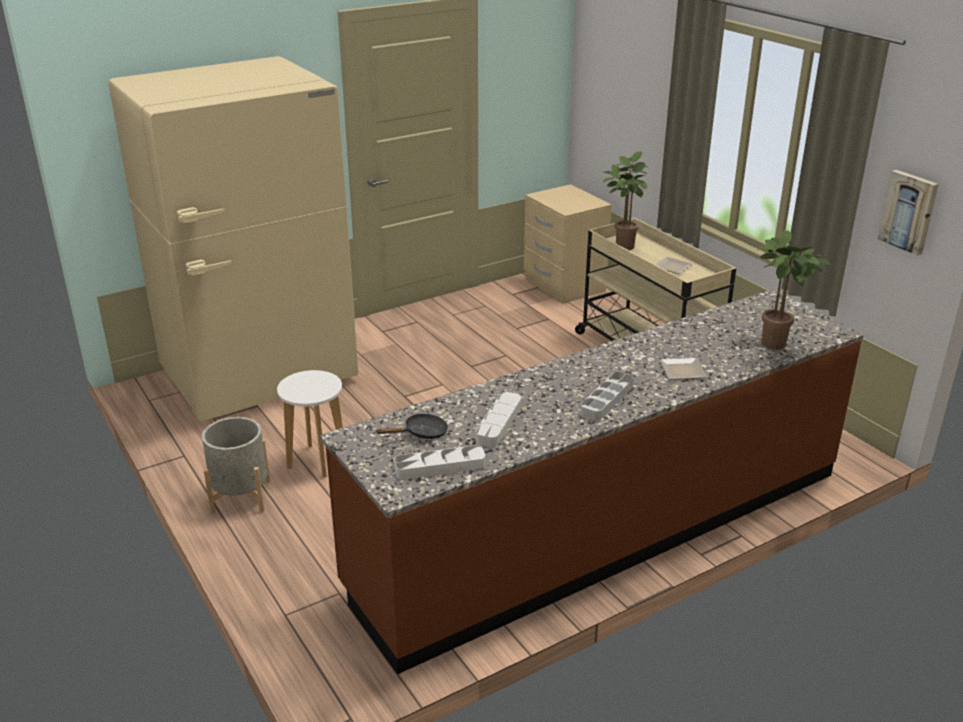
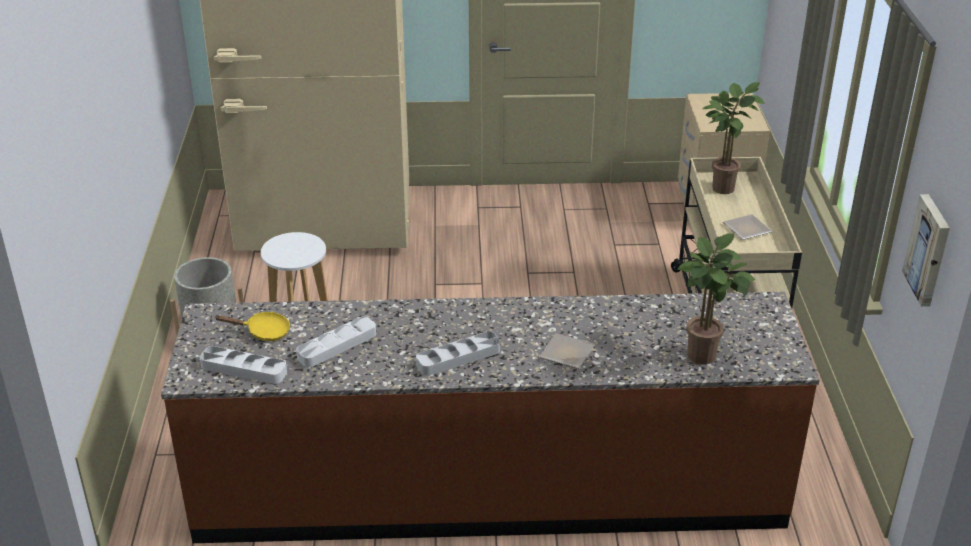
camera: 30 degrees right, 5 degrees up
(421, 433) = (263, 332): black frying pan -> yellow frying pan

